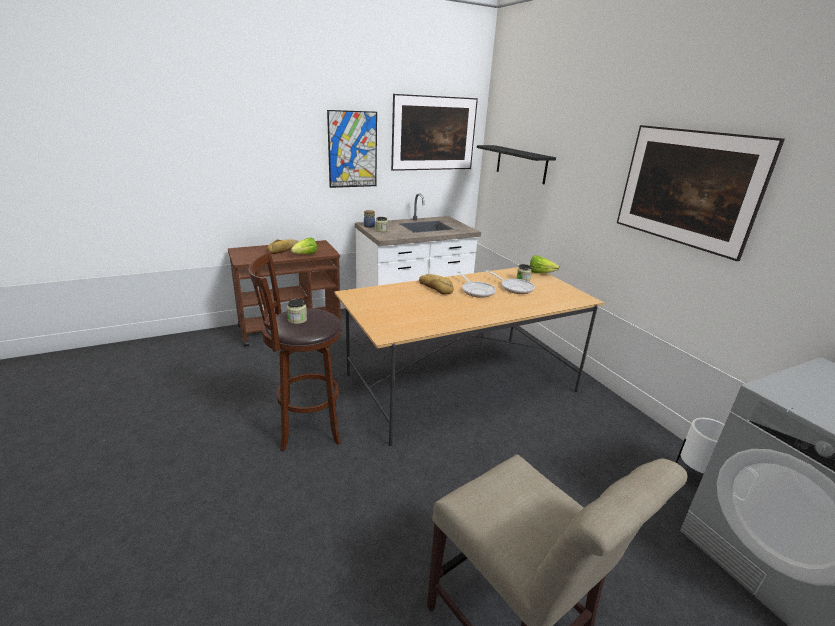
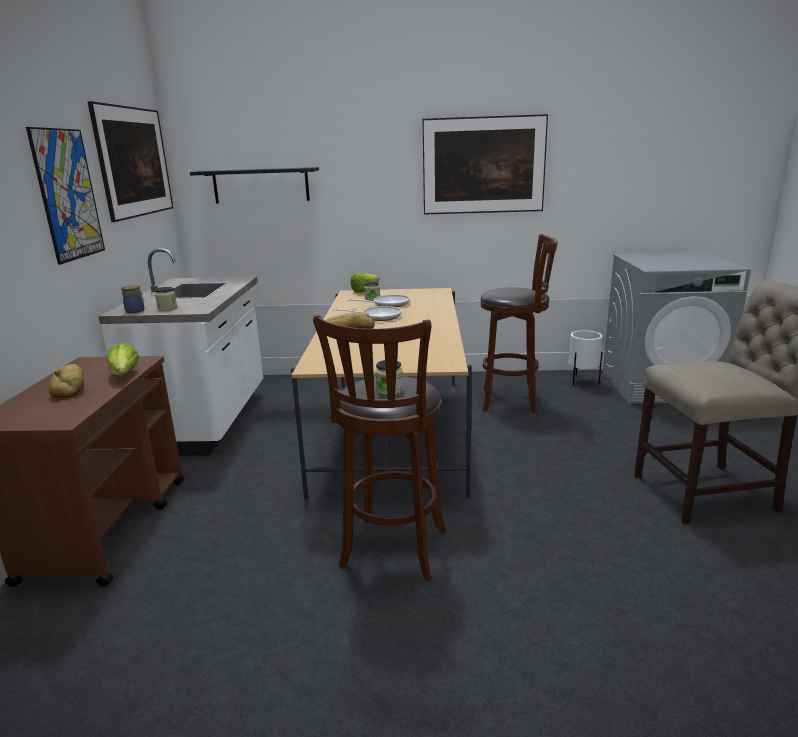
camera: 60 degrees left, 5 degrees down
(584, 434) = (513, 400): none -> brown stool

